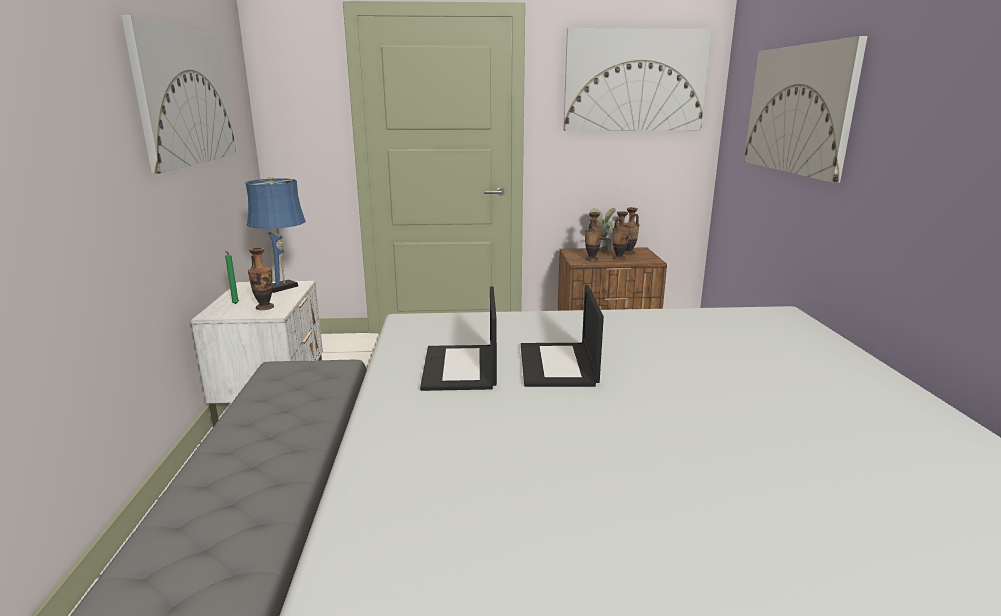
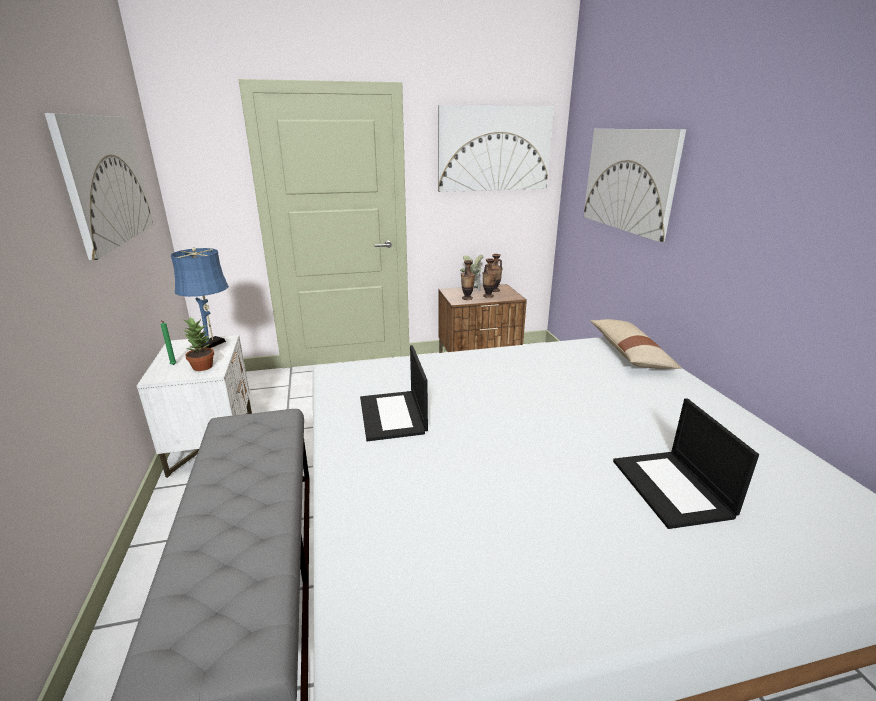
camera: 10 degrees left, 5 degrees up
(265, 307) = (202, 367): vase -> potted plant
(558, 365) = (470, 405): laptop -> laptop (673, 488)
(787, 326) = (629, 353): none -> beige pillow

